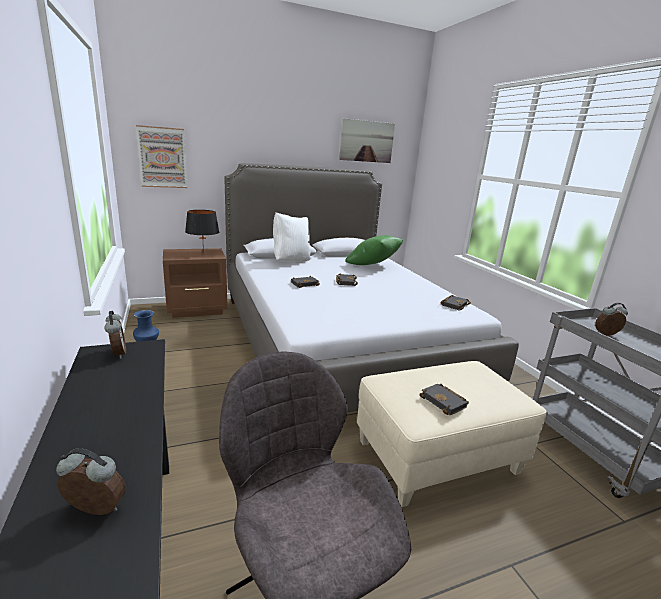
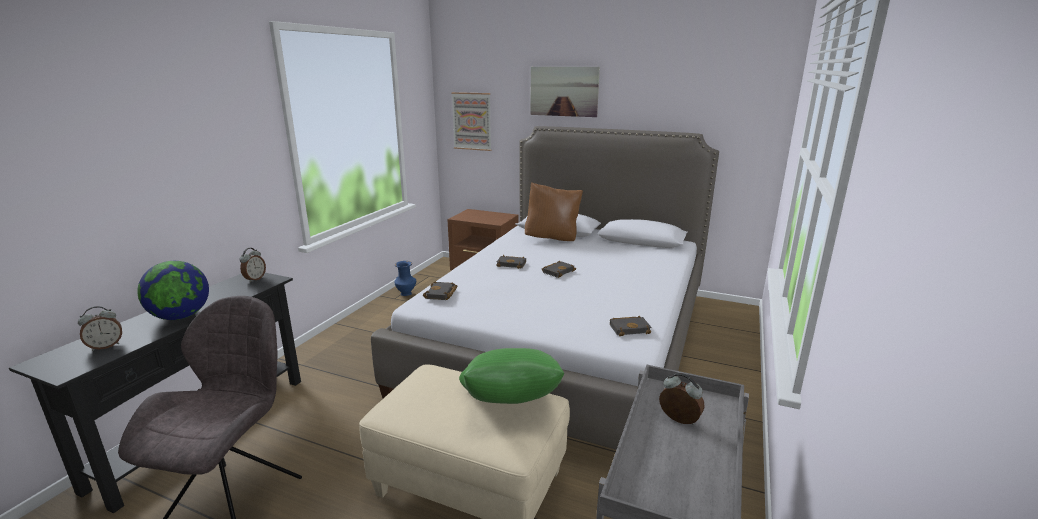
camera: 45 degrees right, 0 degrees up
(95, 512) = (106, 346): alarm clock -> alarm clock turned 90 degrees clockwise
(123, 425) = (181, 316): none -> globe
(203, 252) = (492, 217): black table lamp -> none
(291, 261) = (552, 239): white pillow -> brown pillow
(366, 141) = (702, 94): picture -> picture (564, 91)
(373, 266) = (638, 261): green pillow -> green pillow (509, 405)
(445, 402) = (430, 410): black book -> black book (441, 294)

